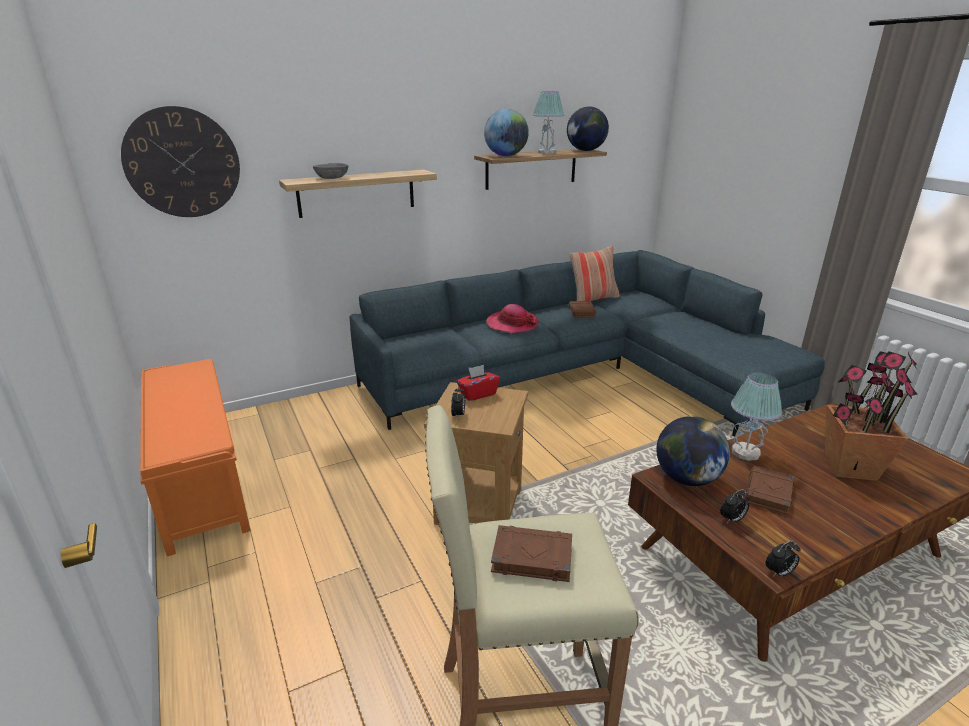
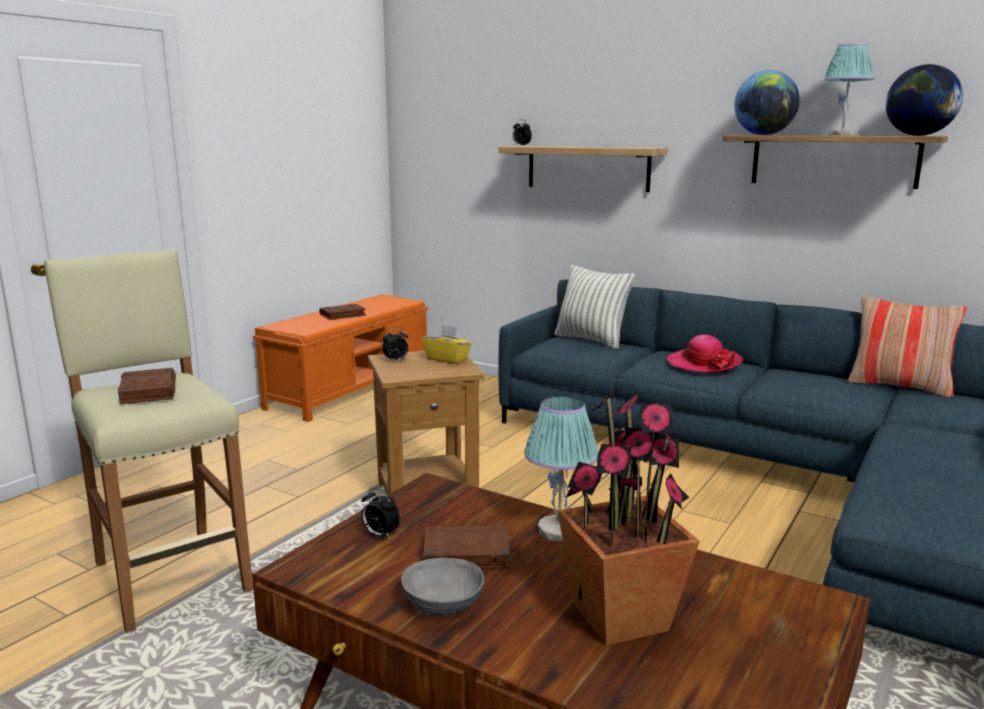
camera: 60 degrees right, 10 degrees down
(182, 163) = (449, 124): wall clock -> none
(332, 178) = (552, 146): grey bowl -> grey bowl (442, 605)
(415, 336) = (591, 340): none -> pillow
(477, 394) = (447, 359): red tissue box -> yellow tissue box
(582, 312) = (825, 385): brown book -> brown book (342, 315)
(687, 478) = (446, 501): globe -> none
(779, 573) = (290, 571): alarm clock -> alarm clock (521, 145)

